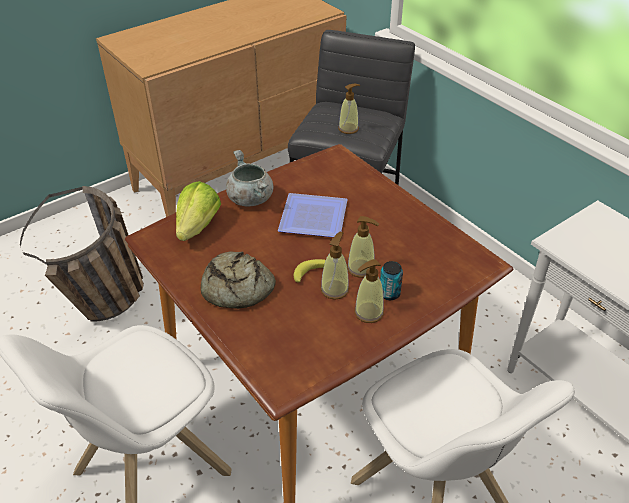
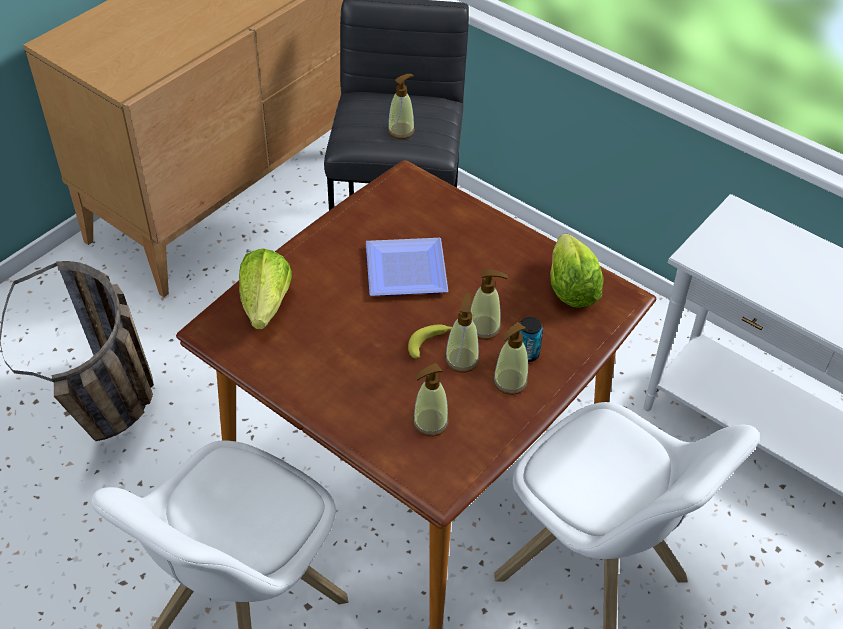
camera: 15 degrees left, 5 degrees up
(236, 288) = (344, 378): bread -> none
(250, 198) = (317, 255): grey cooking pot -> none
(292, 333) = (430, 422): none -> soap dispenser
(441, 250) = (570, 288): none -> lettuce

